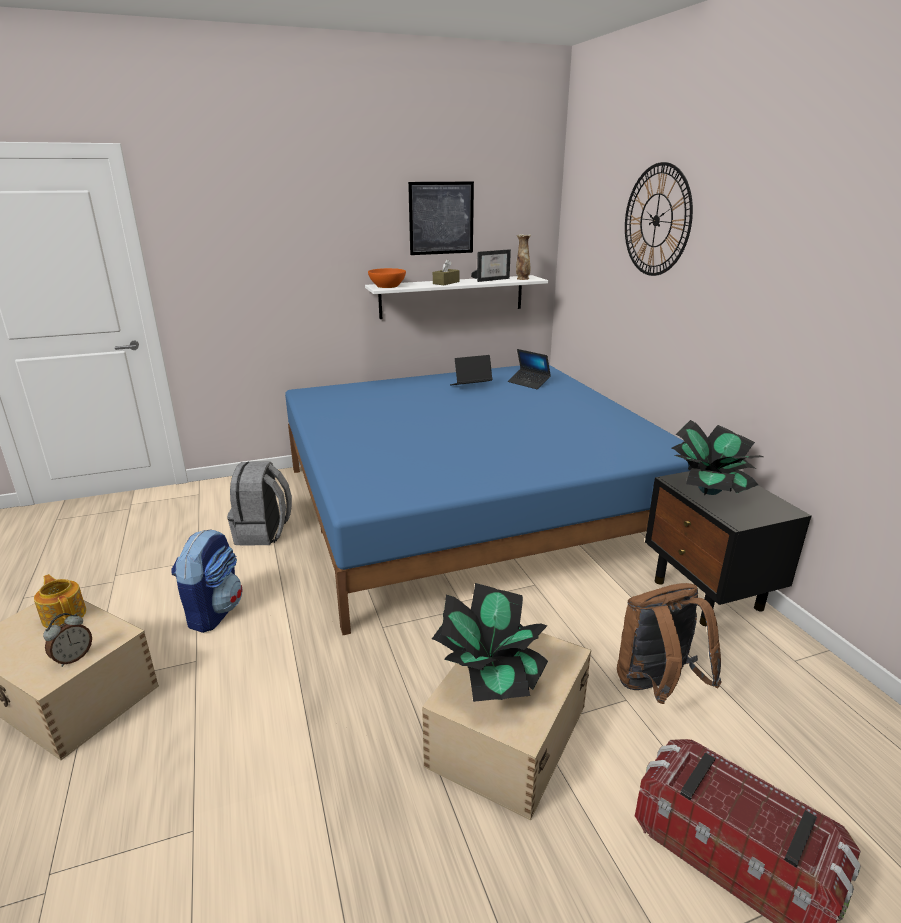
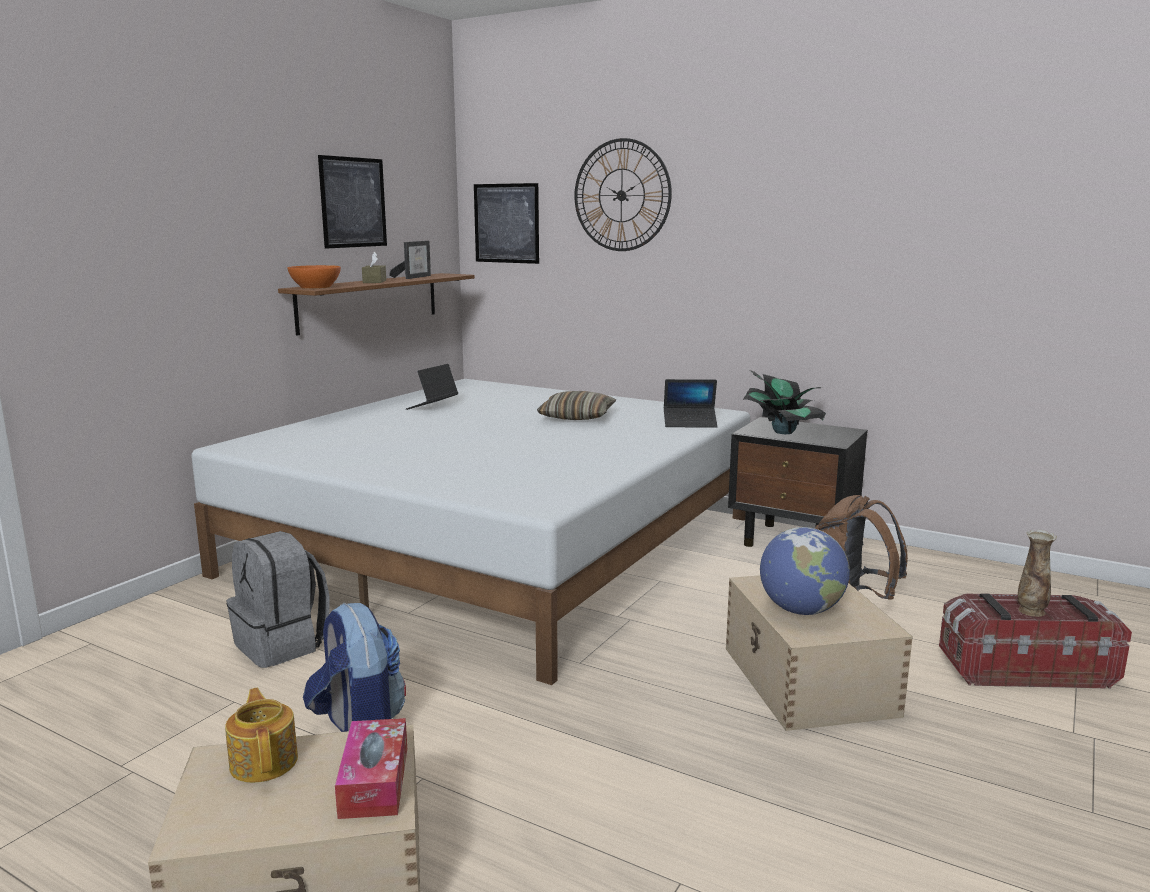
camera: 40 degrees left, 10 degrees down
(64, 615) = (265, 761): teapot -> teapot turned 60 degrees clockwise
(73, 657) = (374, 781): alarm clock -> tissue box
(452, 296) = (370, 302): white shelf -> brown shelf
(470, 506) = (498, 545): blue bed -> white bed
(490, 676) = (801, 610): potted plant -> globe
(522, 279) = (445, 275): vase -> vase (1031, 611)
(528, 383) = (487, 394): laptop -> laptop (690, 423)
(548, 423) = (577, 417): none -> pillow
(583, 236) = (506, 223): none -> picture

